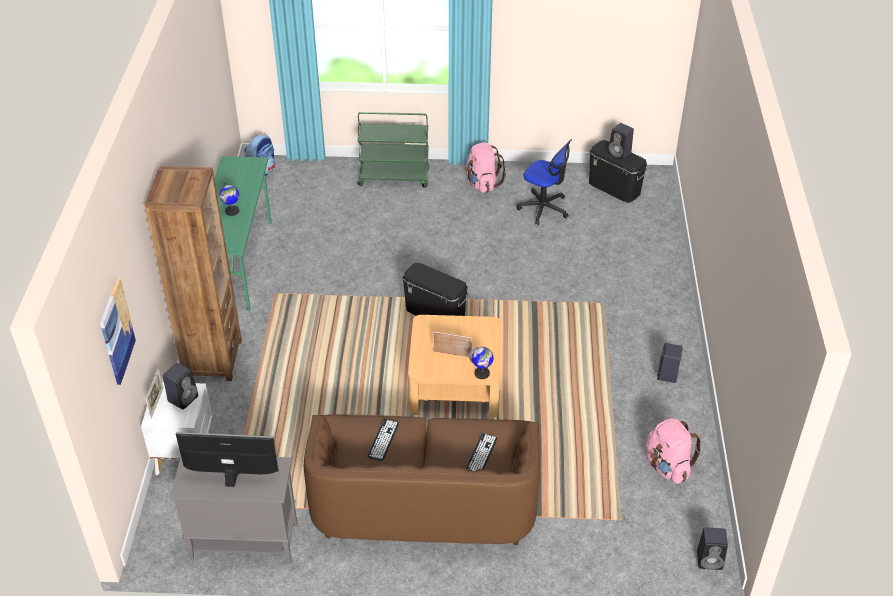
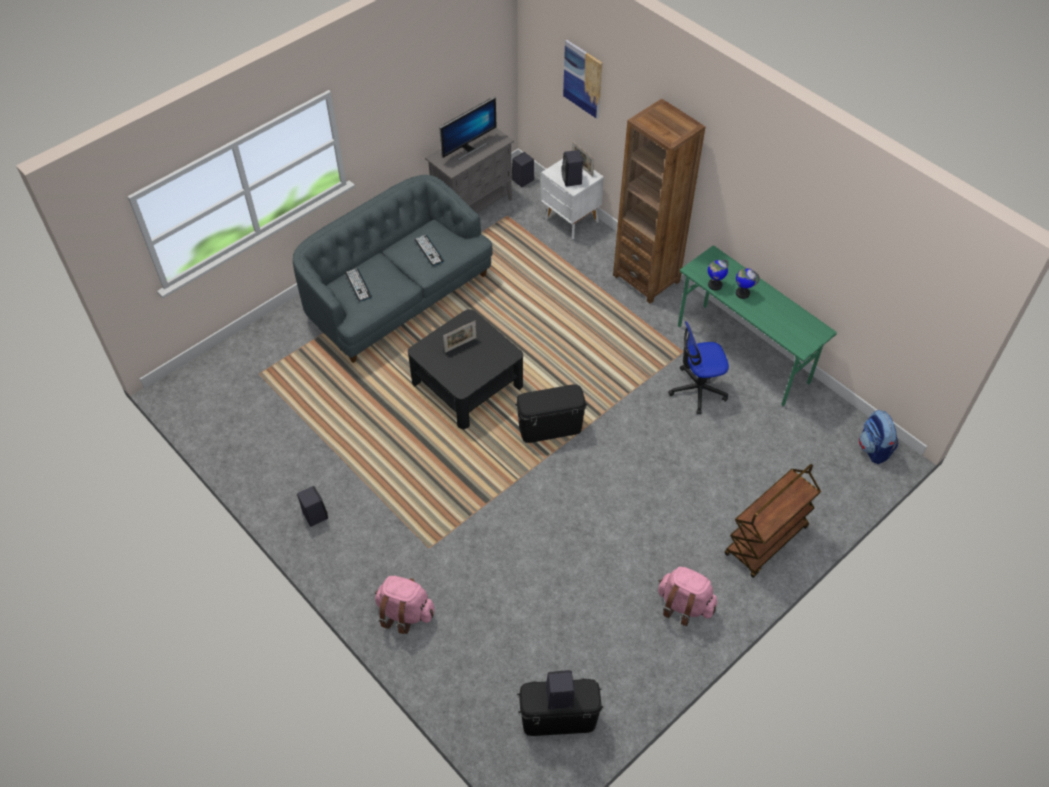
camera: 135 degrees right, 10 degrees up
(394, 177) = (766, 541): green cart -> brown cart
(424, 502) = (397, 296): brown sofa -> grey sofa
(454, 384) = (467, 383): beige coffee table -> black coffee table
(482, 373) = (423, 346): globe -> globe (714, 285)
(543, 208) = (594, 622): office chair -> office chair (697, 390)
(667, 466) = (255, 435): pink backpack -> pink backpack (405, 613)
(710, 560) = (178, 390): black speaker -> black speaker (522, 180)

